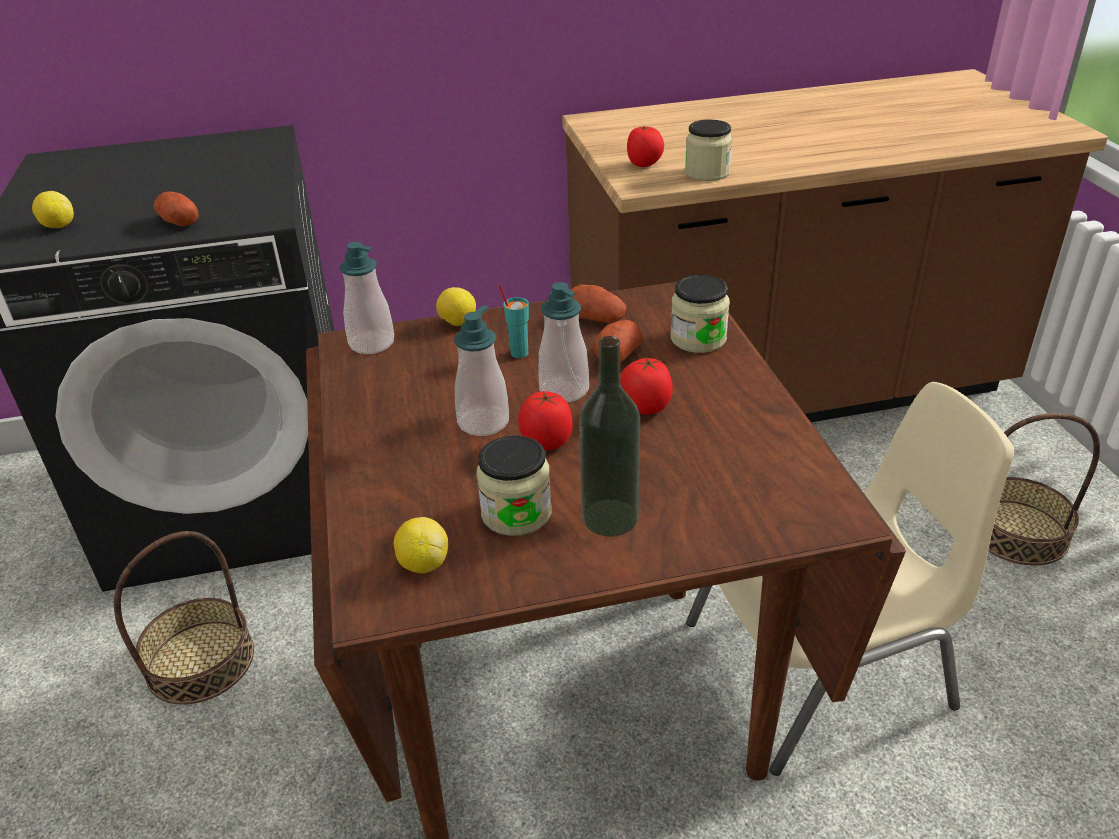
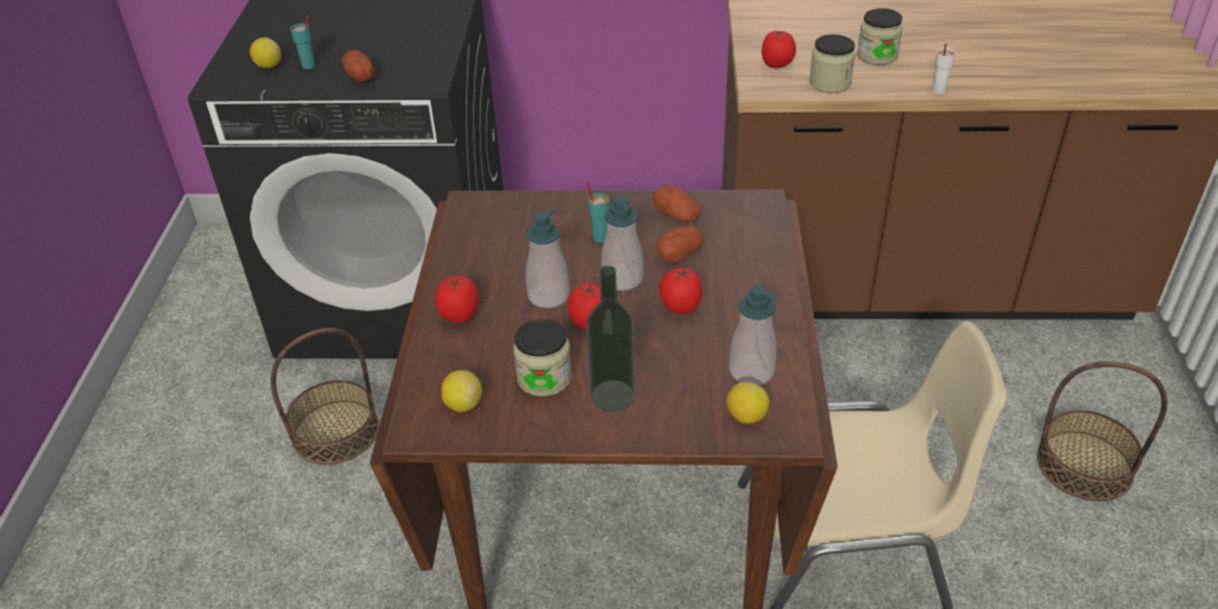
camera: 15 degrees right, 5 degrees up
(111, 220) = (309, 66): none -> turquoise cup
(372, 343) = (487, 208): soap dispenser -> soap dispenser (751, 371)
(381, 461) = (460, 315): none -> tomato
(457, 323) = (561, 200): lemon -> lemon (746, 416)
(698, 339) = (753, 250): jar -> jar (877, 56)
(818, 166) = (938, 90): none -> white cup

